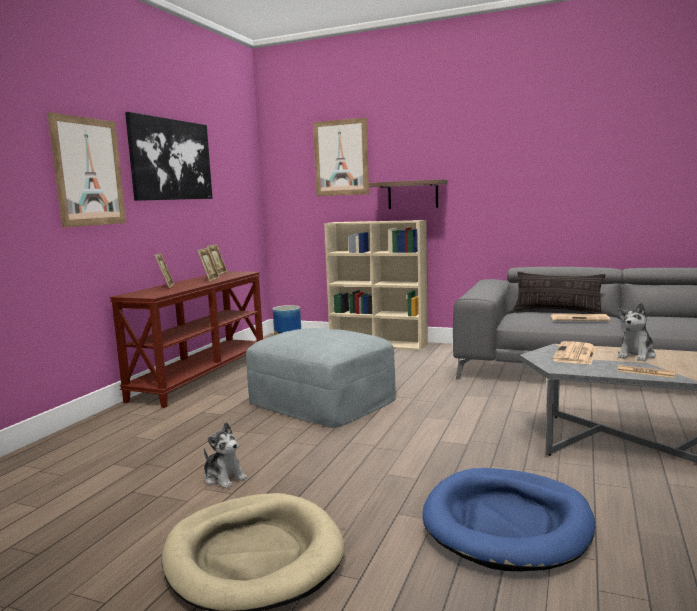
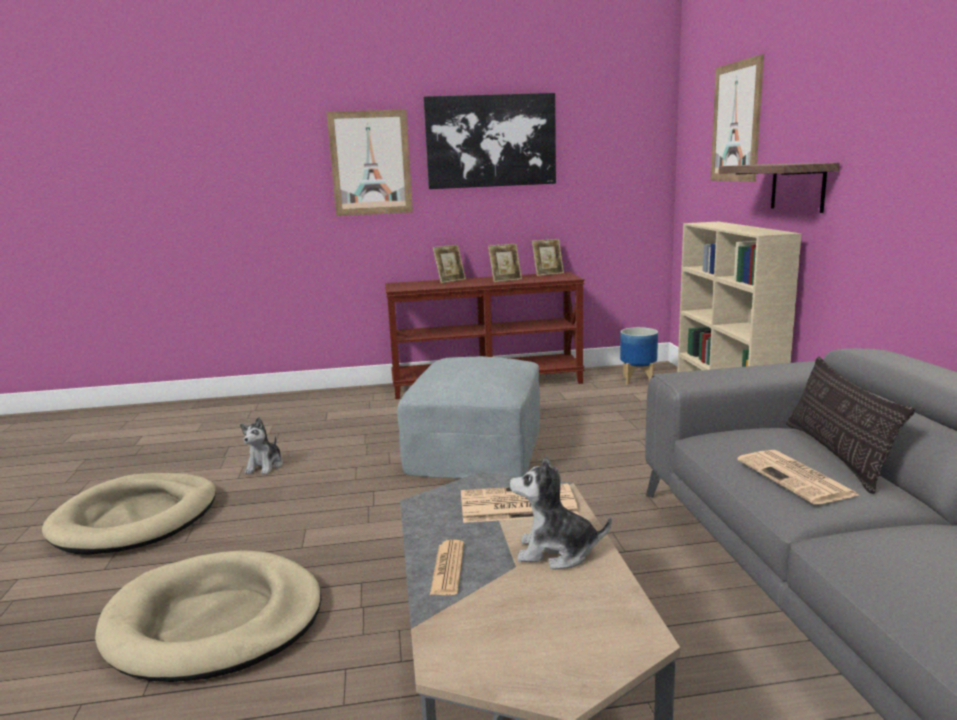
camera: 60 degrees right, 5 degrees up
(507, 523) = (214, 621): blue dog bed -> beige dog bed

